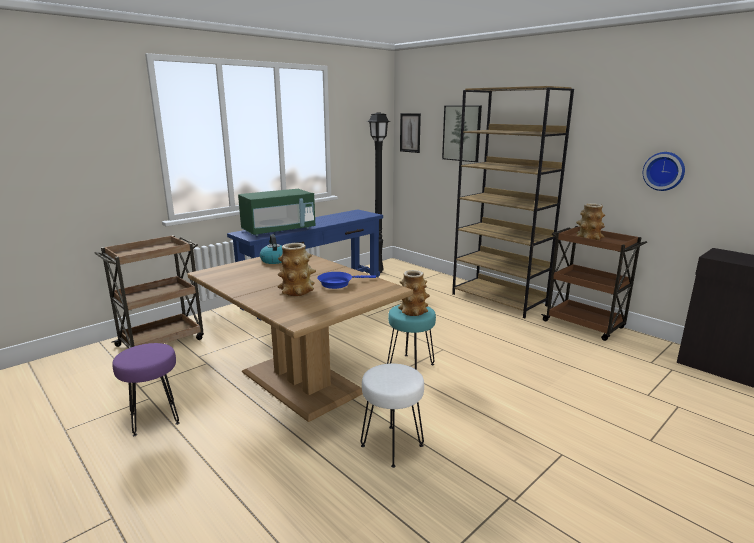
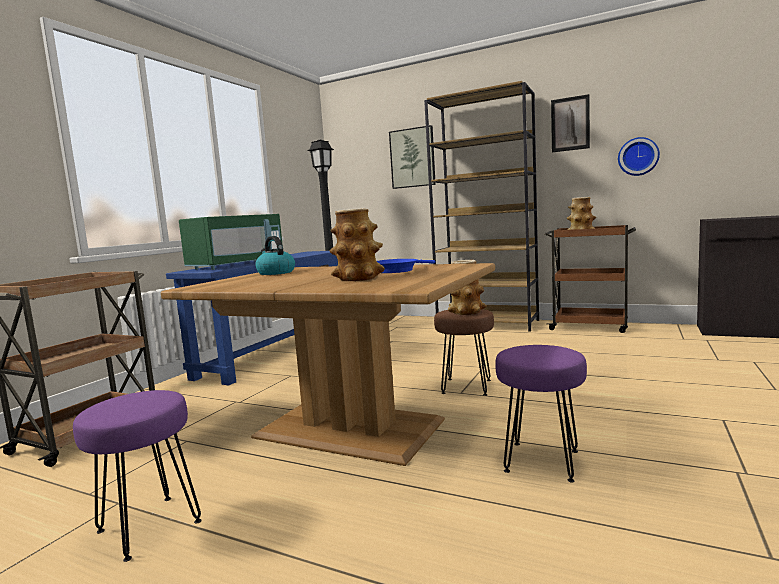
camera: 20 degrees left, 10 degrees down
(392, 446) = (542, 461): white stool -> purple stool
(410, 132) = (348, 168): picture -> picture (570, 124)
(411, 366) = (467, 386): turquoise stool -> brown stool

